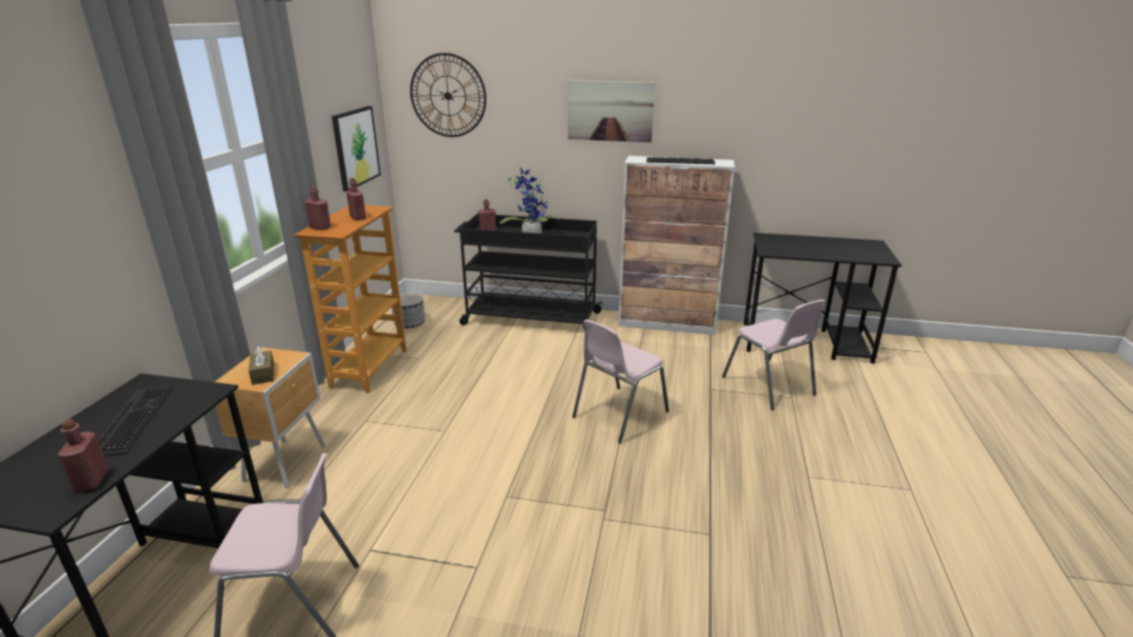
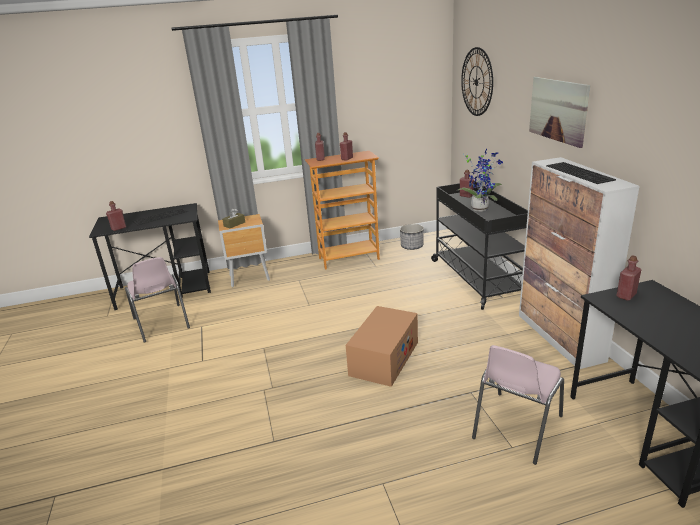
camera: 65 degrees right, 0 degrees up
(355, 147) = (405, 113): picture -> none
(618, 414) = (384, 358): pink chair -> cardboard box
(771, 245) = (626, 295): none -> red bottle

